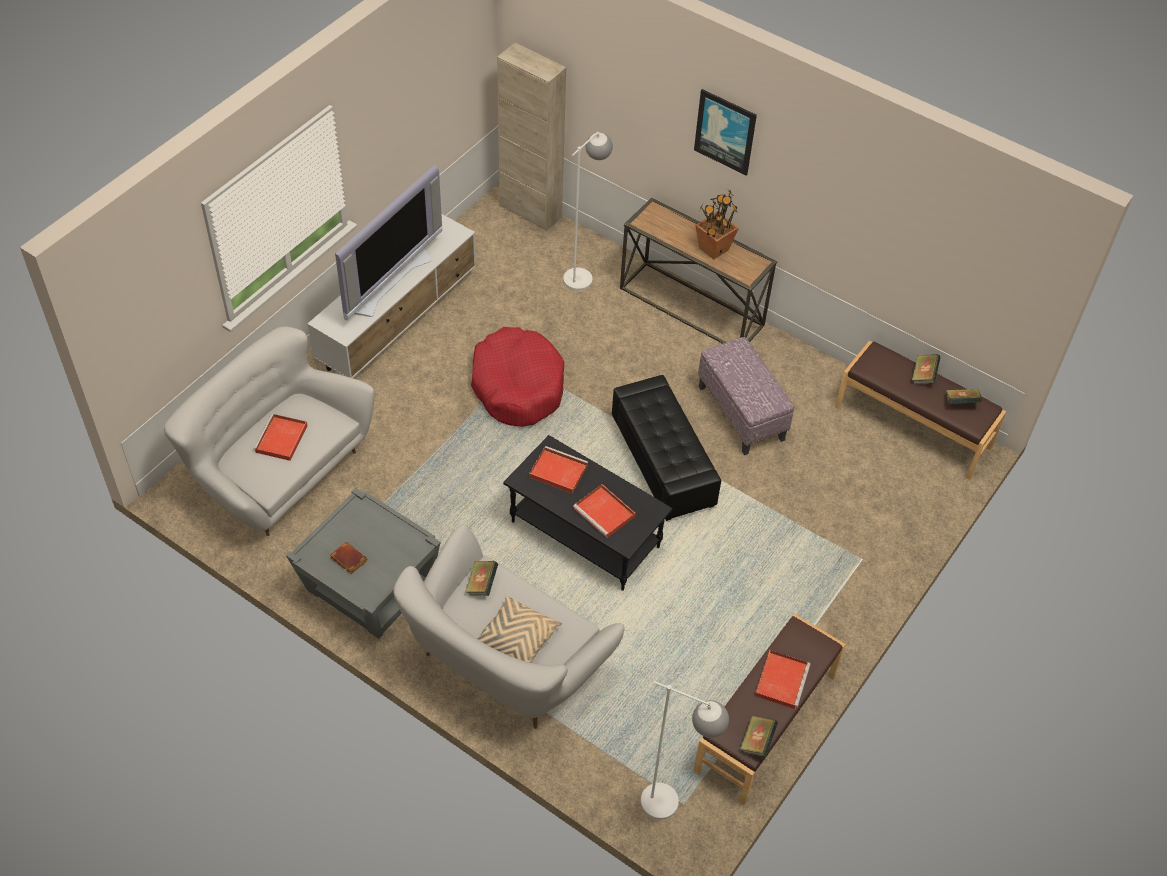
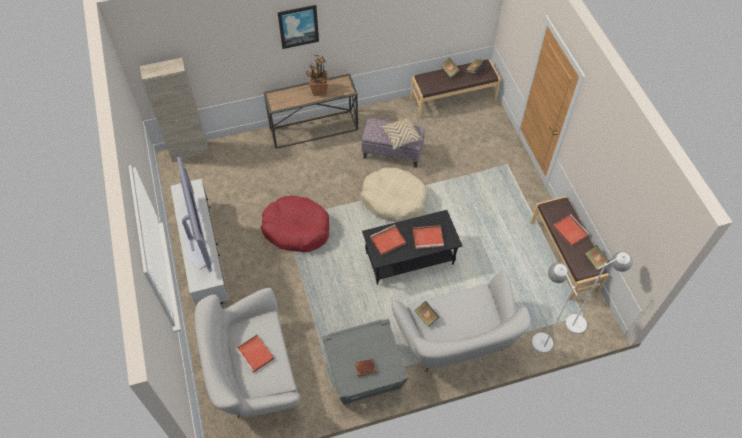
camera: 50 degrees left, 5 degrees up
(517, 639) = (470, 322): beige pillow -> beige pillow (401, 137)
(584, 273) = (252, 156): white floor lamp -> white floor lamp (538, 336)
(663, 462) = (394, 200): black ottoman -> beige dog bed

